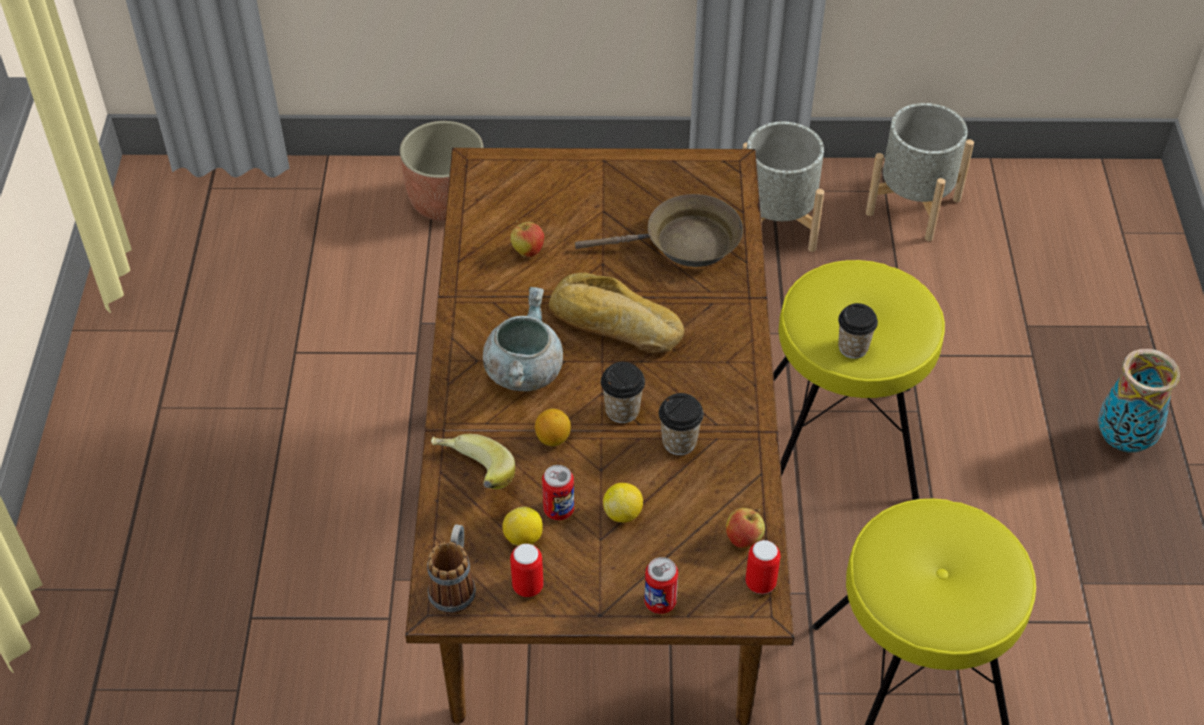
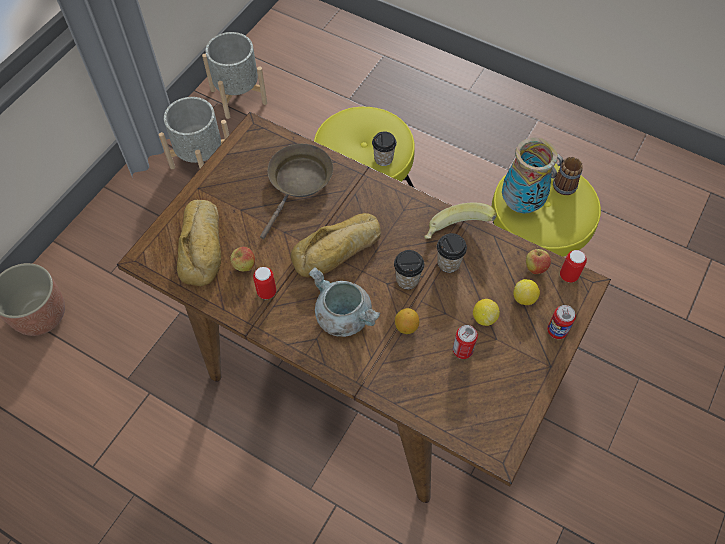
camera: 60 degrees left, 10 degrees up
(455, 585) = (488, 436): mug -> mug (559, 183)
(471, 477) = (409, 387): banana -> banana (456, 233)
(523, 538) = (473, 380): lemon -> lemon (524, 298)
(528, 203) = (203, 246): none -> bread
(528, 586) = (511, 395): can -> can (266, 292)
(1124, 440) = (441, 104): vase -> vase (521, 203)

